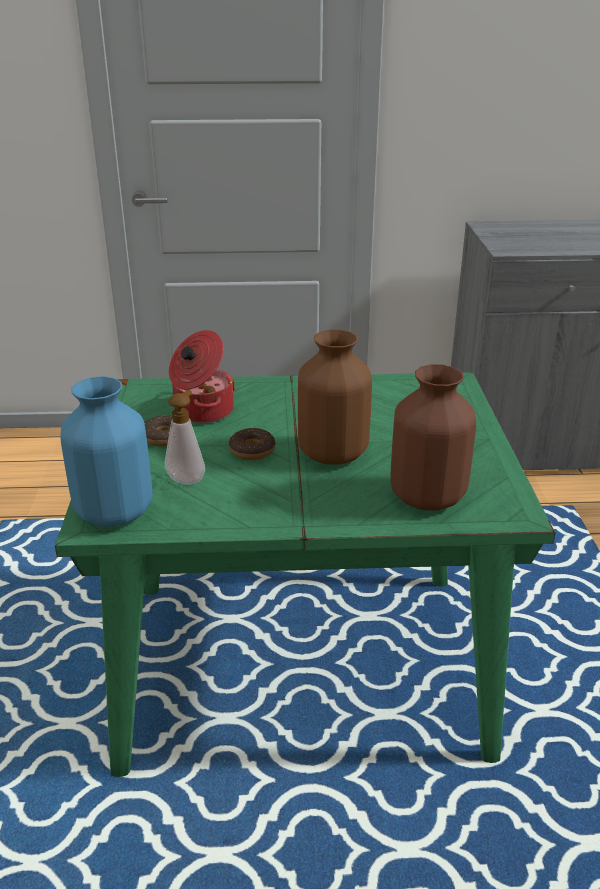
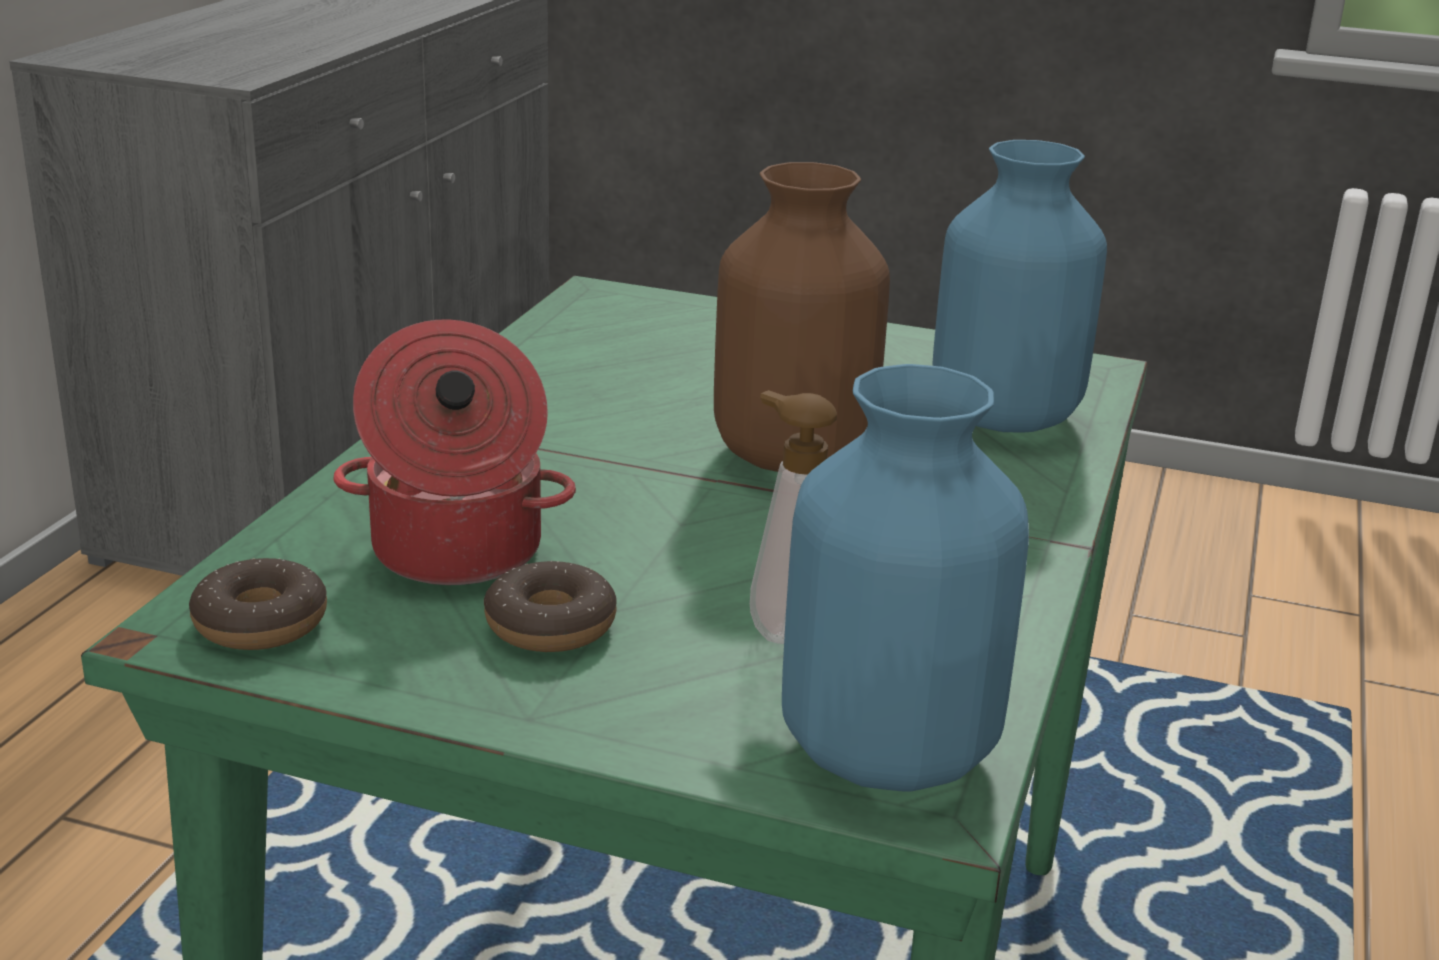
camera: 70 degrees left, 5 degrees down
(252, 450) = (713, 530): donut -> donut (260, 623)
(426, 497) = (1005, 417): brown vase -> blue vase

